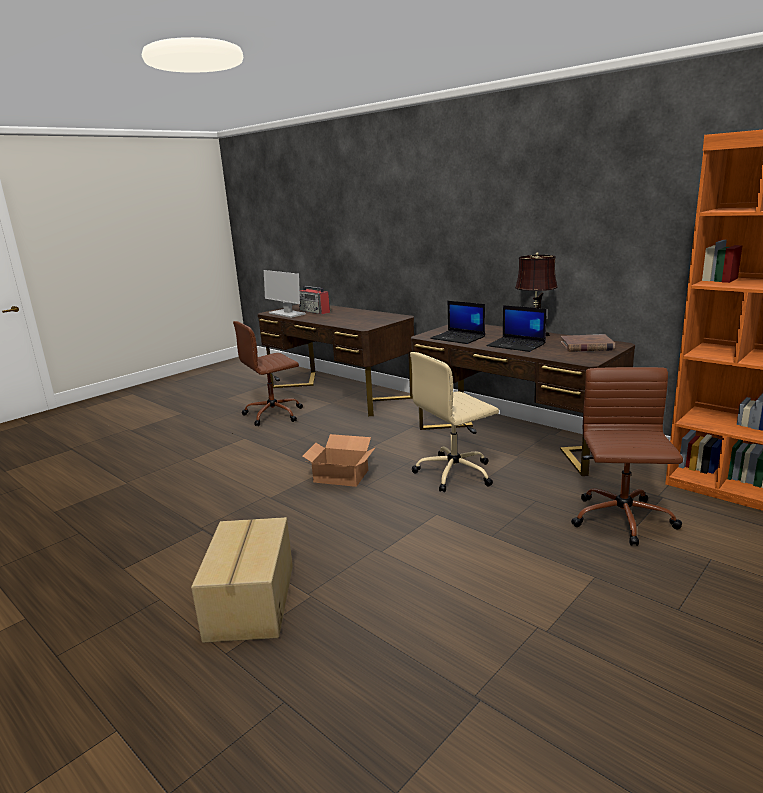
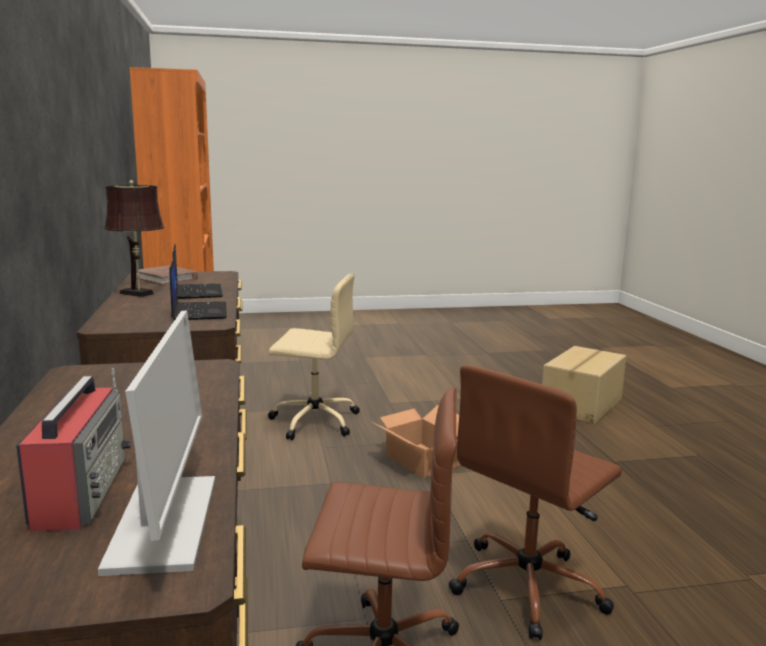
camera: 145 degrees left, 5 degrees down
(622, 520) = (288, 364): brown office chair -> brown office chair (529, 586)

